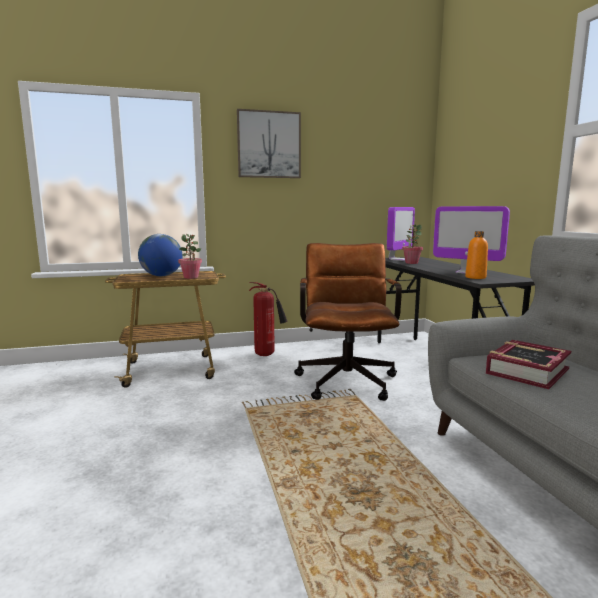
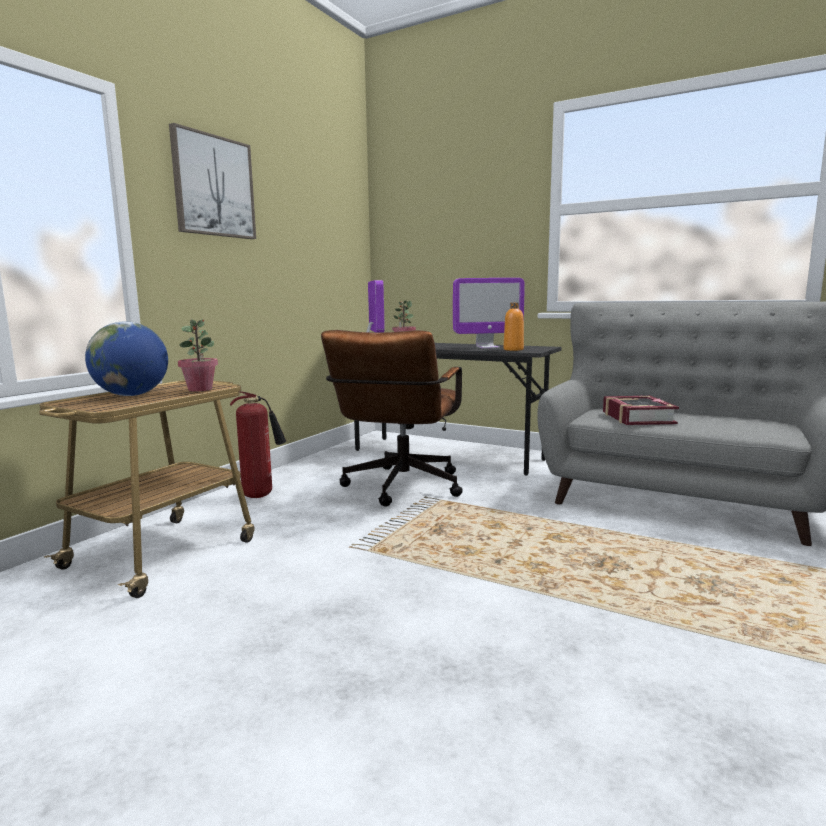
camera: 45 degrees left, 0 degrees up
(346, 378) = (399, 489): brown office chair -> brown office chair turned 120 degrees counterclockwise

